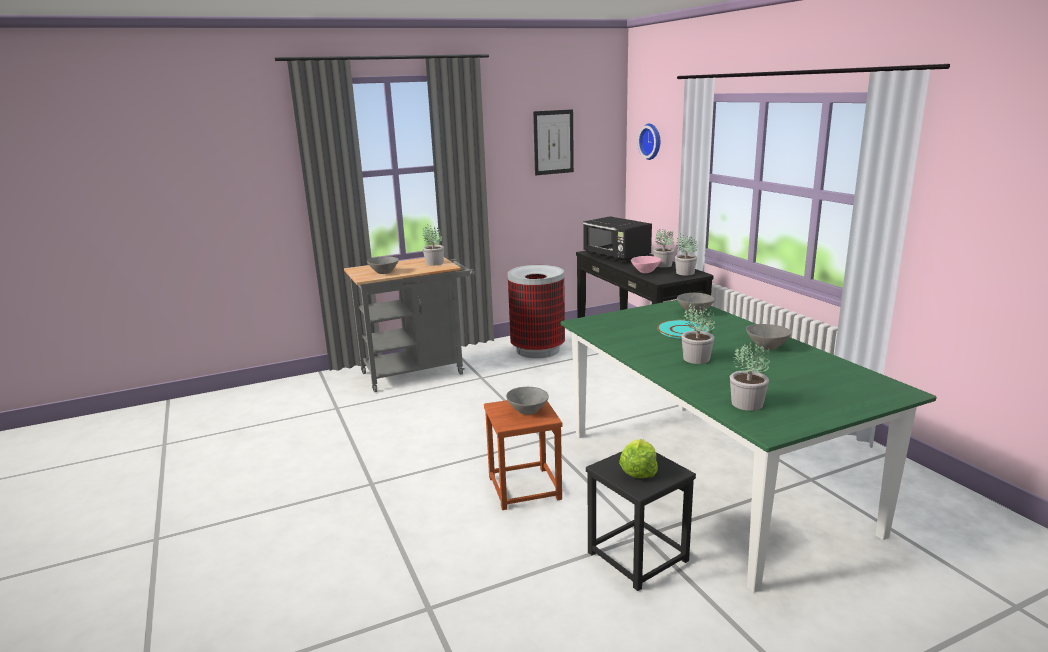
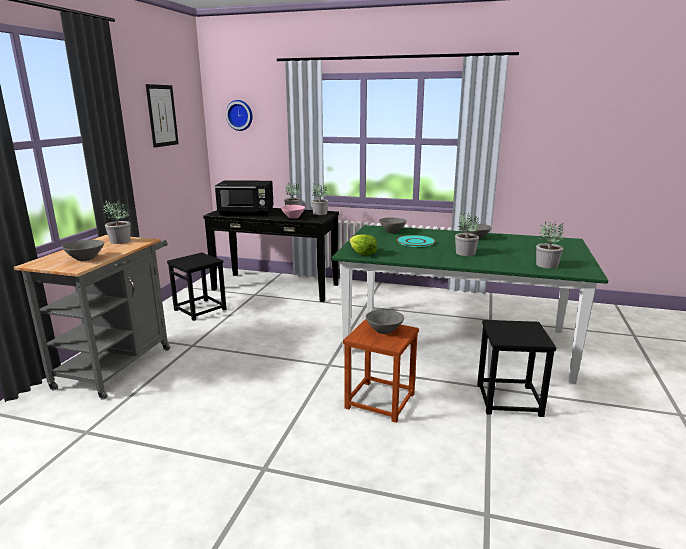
camera: 50 degrees left, 0 degrees up
(538, 350) = (200, 309): trash can -> black stool
(638, 470) = (518, 333): lettuce -> lettuce (362, 253)

